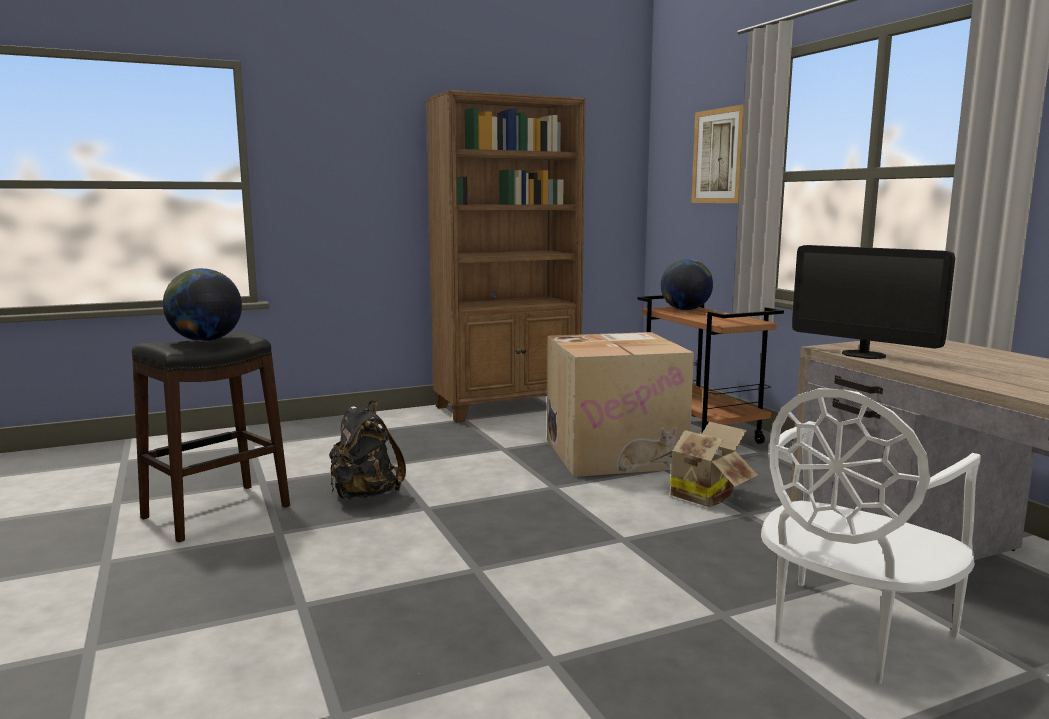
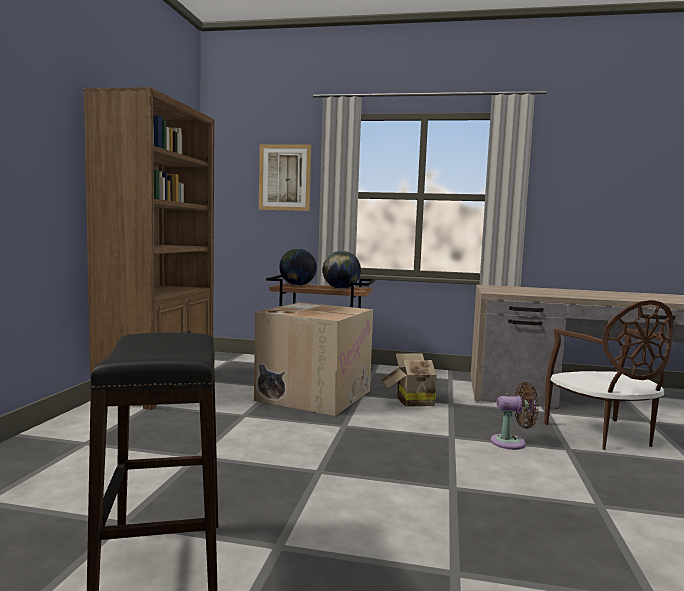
camera: 55 degrees left, 5 degrees down
(205, 340) = (165, 345): globe -> globe (340, 288)
(365, 495) = (251, 485): black backpack -> none
(671, 575) = (512, 443): none -> brown fan
(848, 634) = (603, 434): white chair -> brown chair
(863, 354) = (515, 293): monitor -> none

